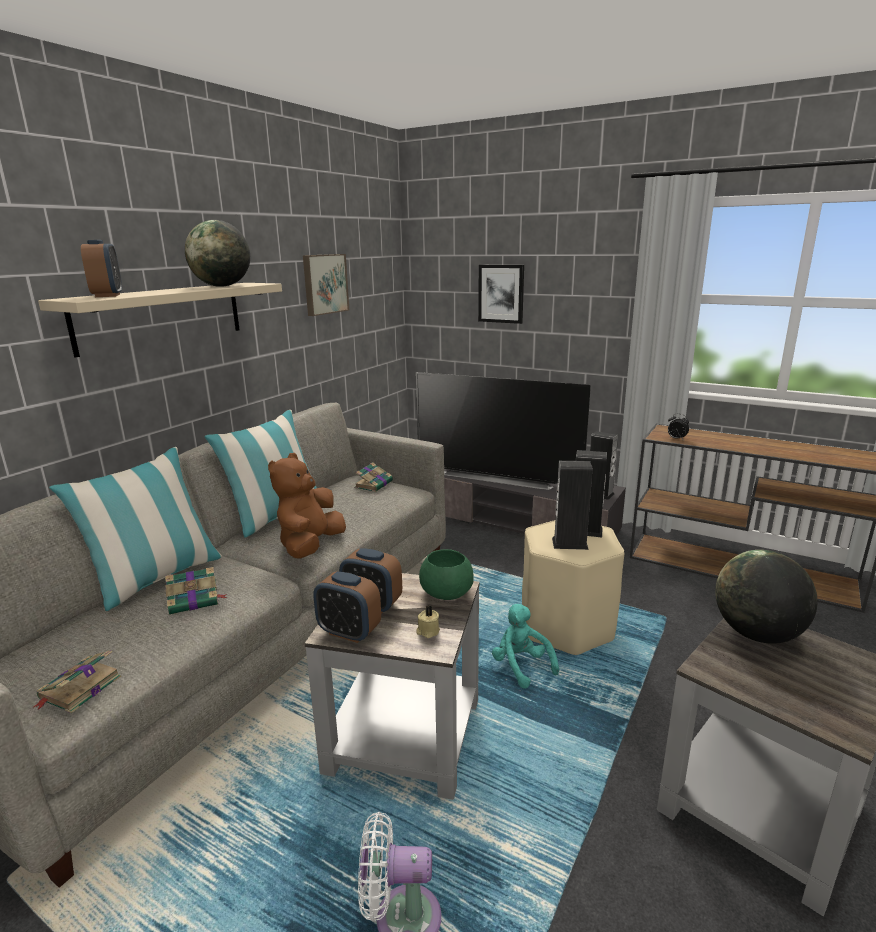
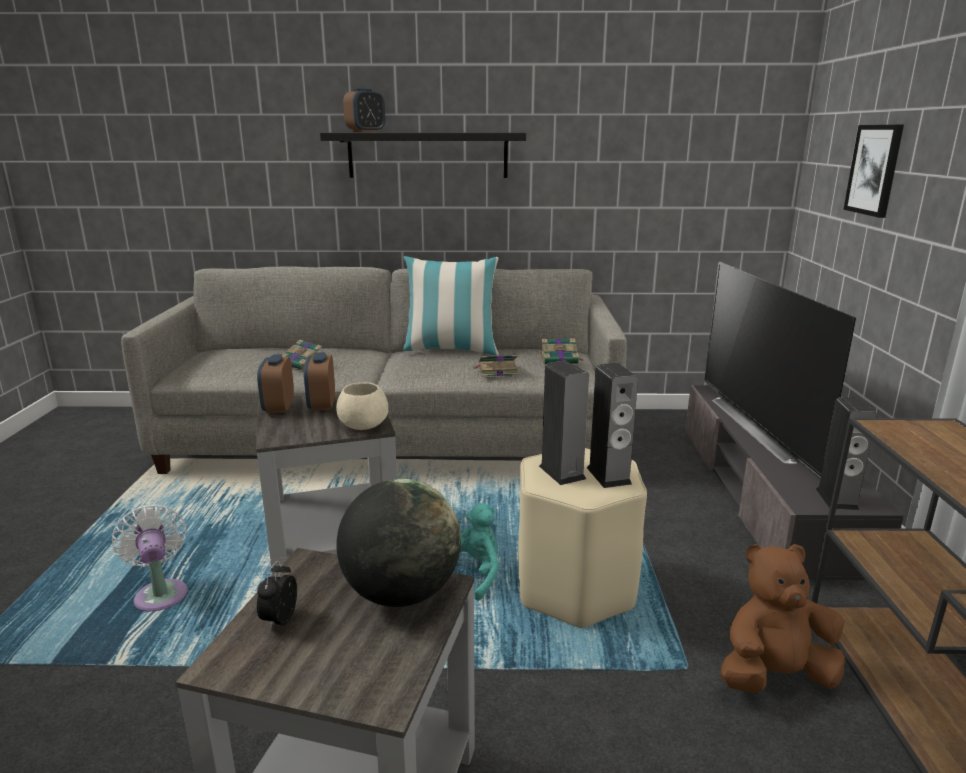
camera: 60 degrees right, 0 degrees up
(79, 689) = (198, 371): book -> book (496, 371)
(156, 578) = (325, 348): pillow -> none
(162, 316) = (427, 155): beige shelf -> black shelf
(222, 286) = (471, 132): globe -> none
(310, 546) = (416, 372): brown plush toy -> brown plush toy (774, 675)
(324, 284) = (639, 142): picture -> none
(428, 631) = (296, 431): beige candle -> none
(447, 592) = (363, 425): green bowl -> beige bowl
(676, 439) = (903, 439): alarm clock -> alarm clock (279, 620)

